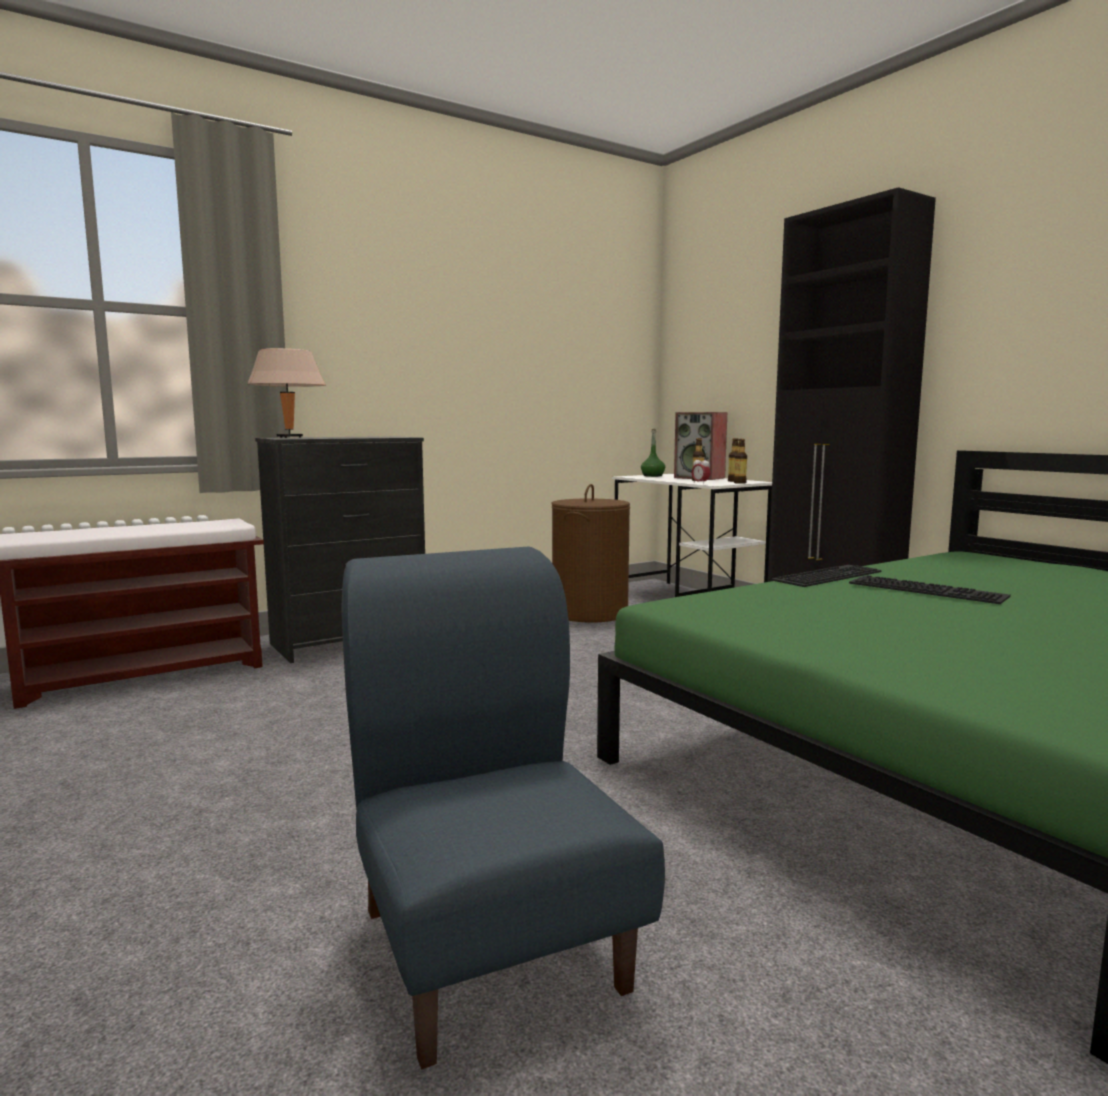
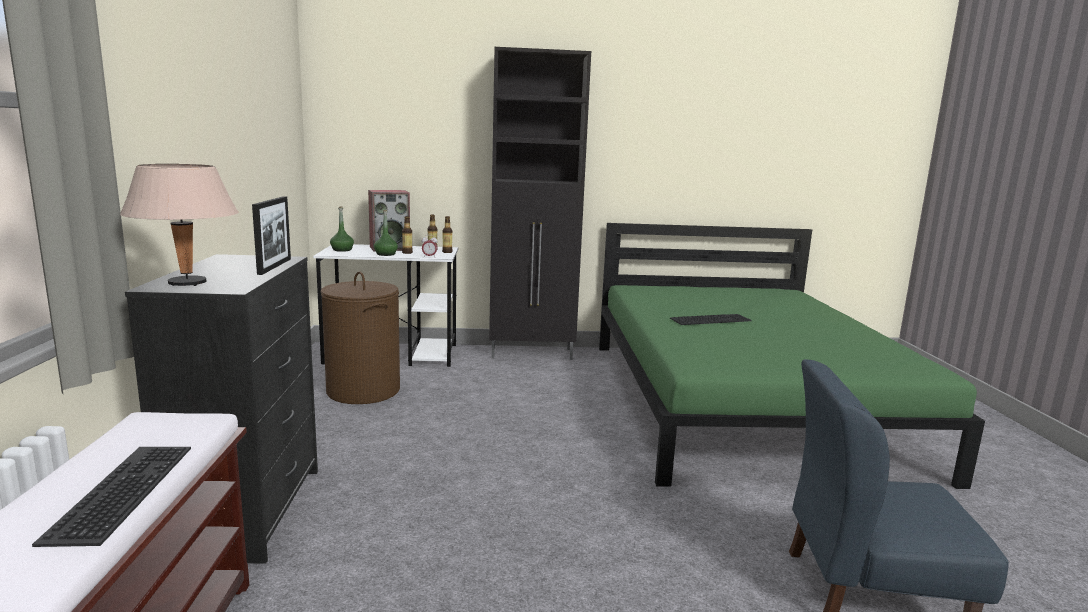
camera: 60 degrees left, 5 degrees up
(372, 437) = (274, 266): none -> picture frame
(672, 479) = (385, 254): none -> green bottle
(826, 575) = (652, 321): keyboard -> keyboard (119, 490)

